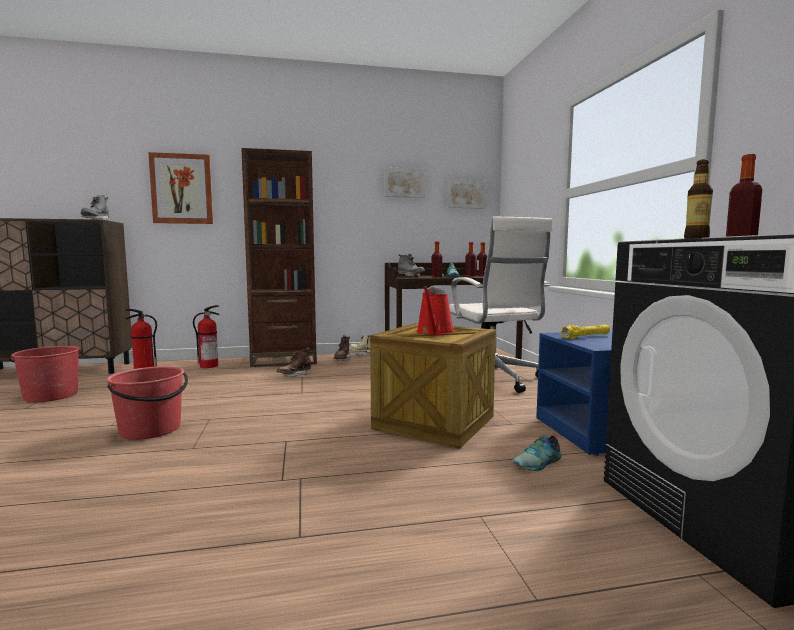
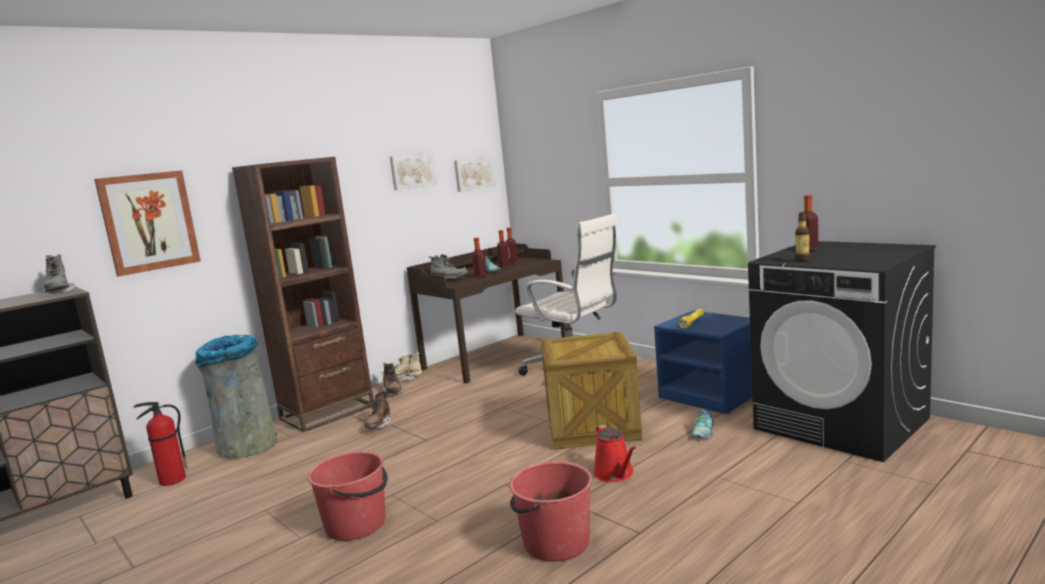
camera: 30 degrees left, 5 degrees up
(51, 395) = (124, 545): red bucket -> red bucket (555, 542)
(209, 366) = (246, 446): fire extinguisher -> grey trash can
(434, 332) = (584, 347): red watering can -> red watering can (615, 474)

